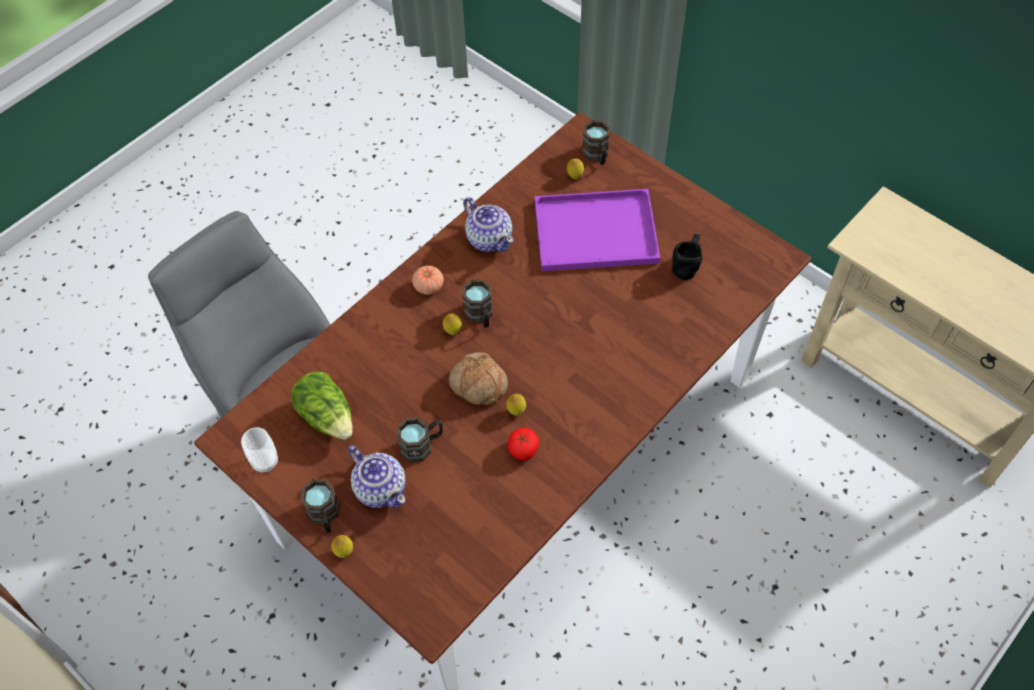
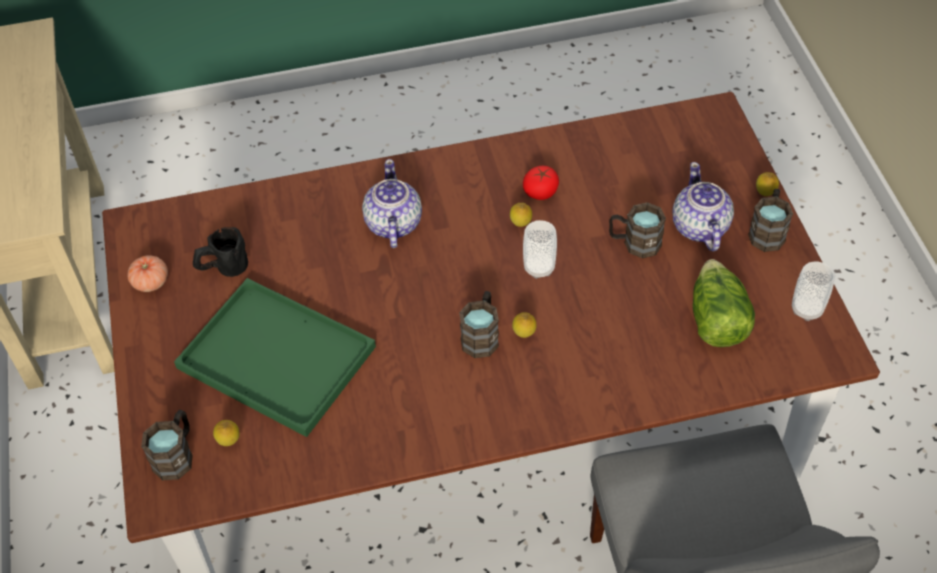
camera: 145 degrees left, 5 degrees down
(428, 286) = (513, 401): tomato -> tomato (150, 282)
(478, 385) = (539, 268): bread -> cup
(489, 238) = (398, 420): teapot -> teapot (393, 224)
(598, 230) = (272, 357): purple tray -> green tray

